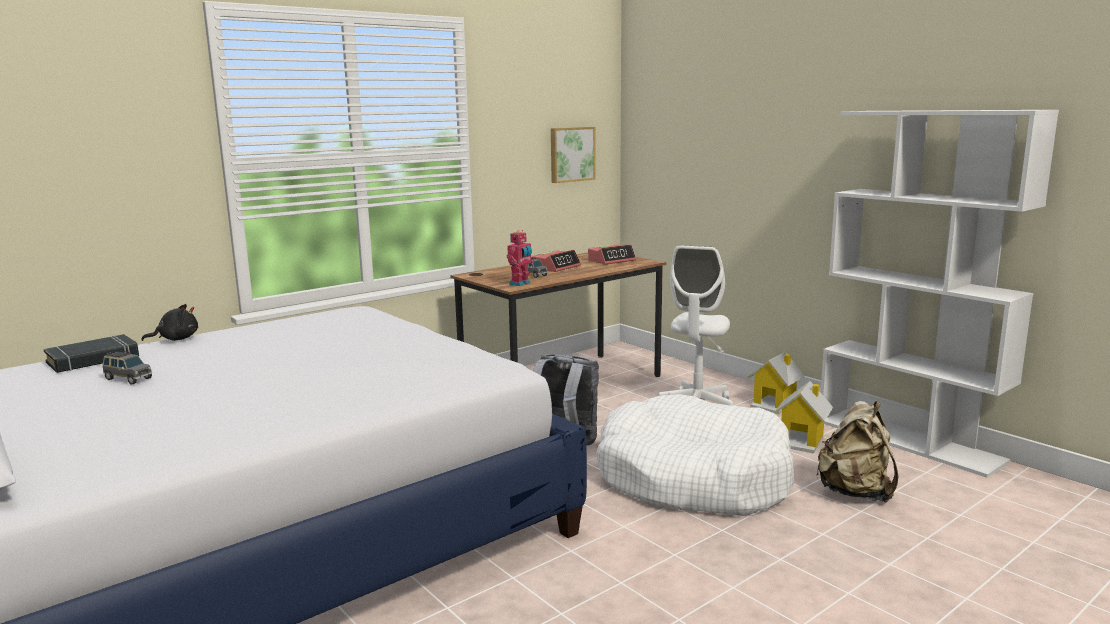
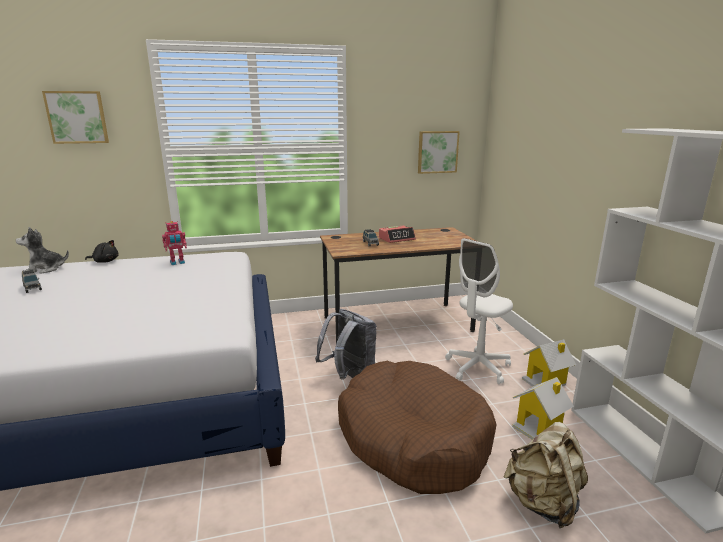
camera: 25 degrees right, 5 degrees up
(93, 359) = (45, 269): black book -> plush toy
(94, 117) = (77, 117): none -> picture
(520, 284) = (350, 250): toy robot -> toy robot (177, 263)
(611, 260) = (445, 238): alarm clock -> none
(693, 478) = (412, 438): white dog bed -> brown dog bed

